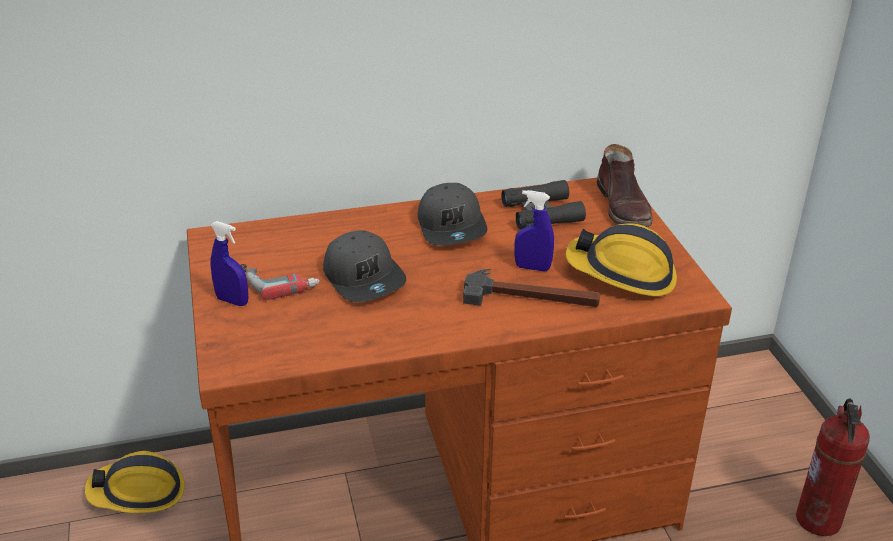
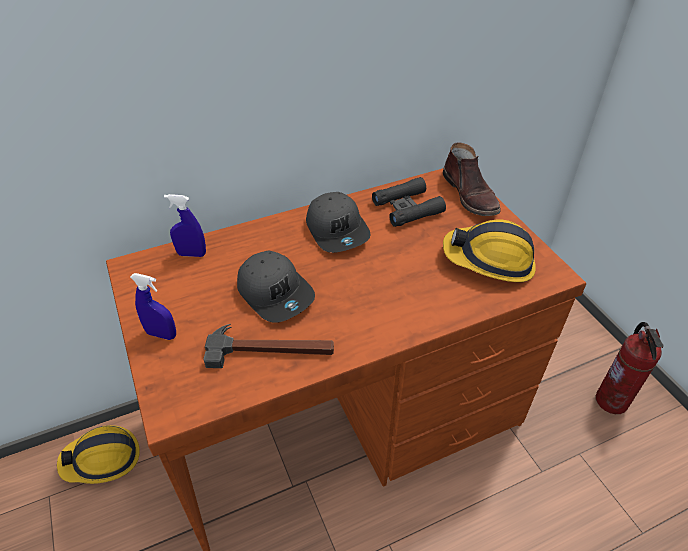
camera: 10 degrees left, 10 degrees up
(277, 279) = (198, 304): power drill -> none
(531, 296) = (422, 294): hammer -> hammer (270, 349)
(532, 268) = (415, 264): blue spray bottle -> blue spray bottle (191, 254)

